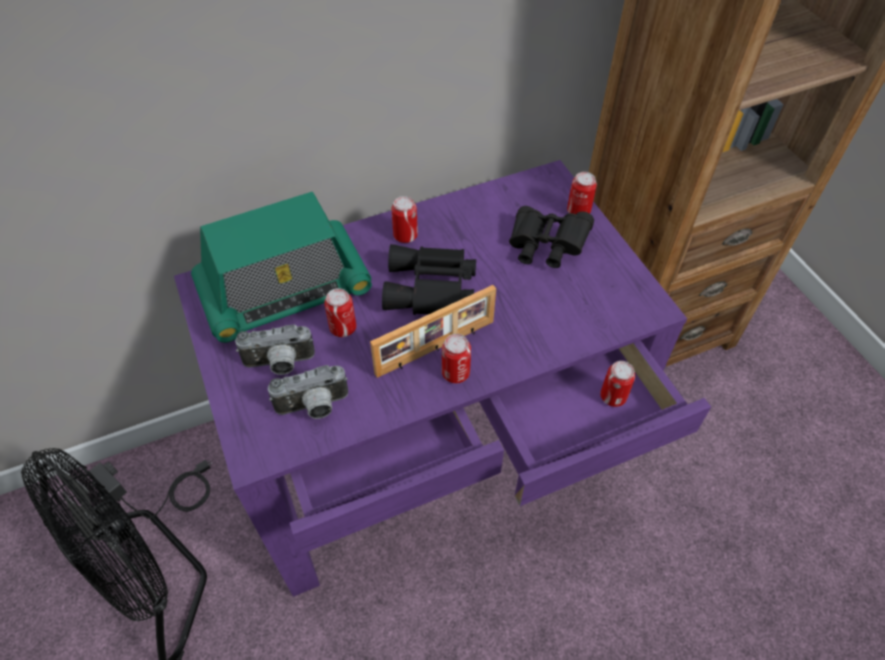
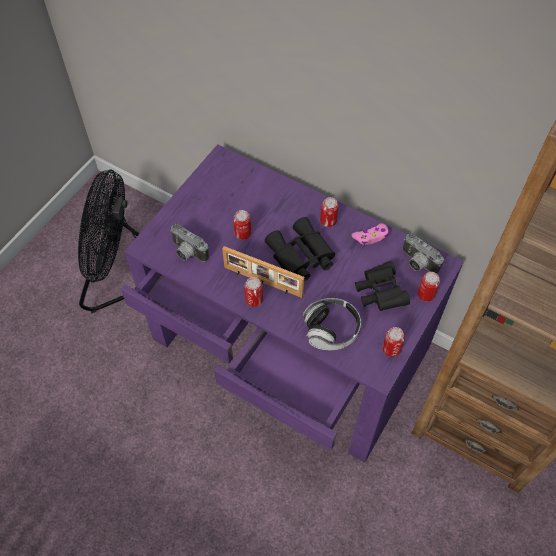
camera: 55 degrees right, 5 degrees up
(279, 364) = (200, 222): camera -> camera (417, 263)
(285, 290) = (245, 194): radio -> none
(463, 212) = (371, 237): none -> pink game controller
(561, 319) = (331, 330): none -> headphones
(613, 396) = (317, 392): can -> can (391, 349)

